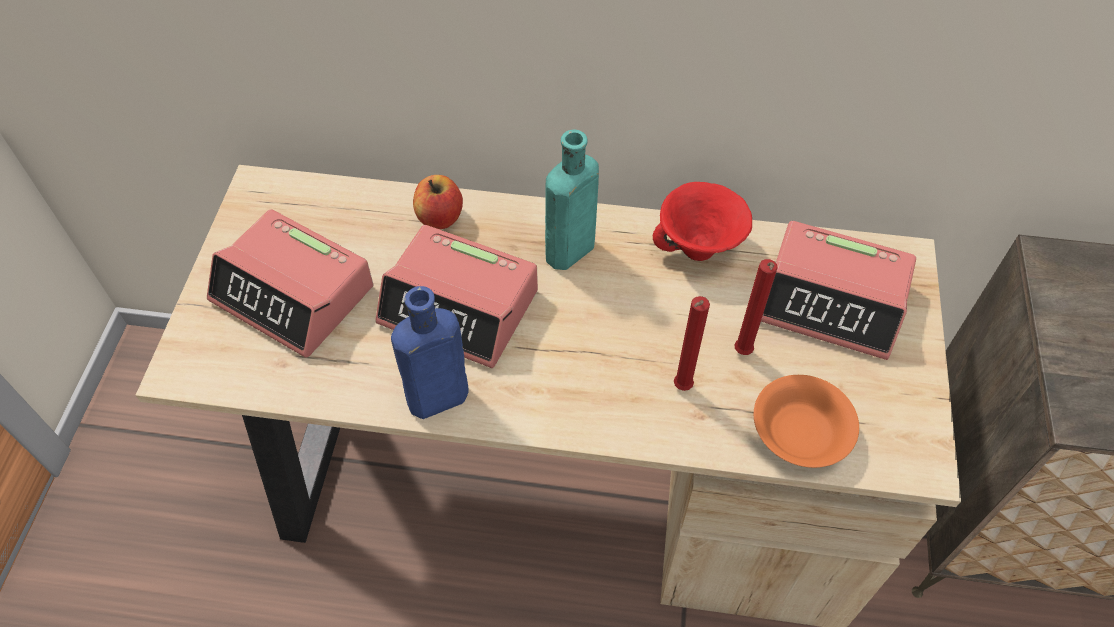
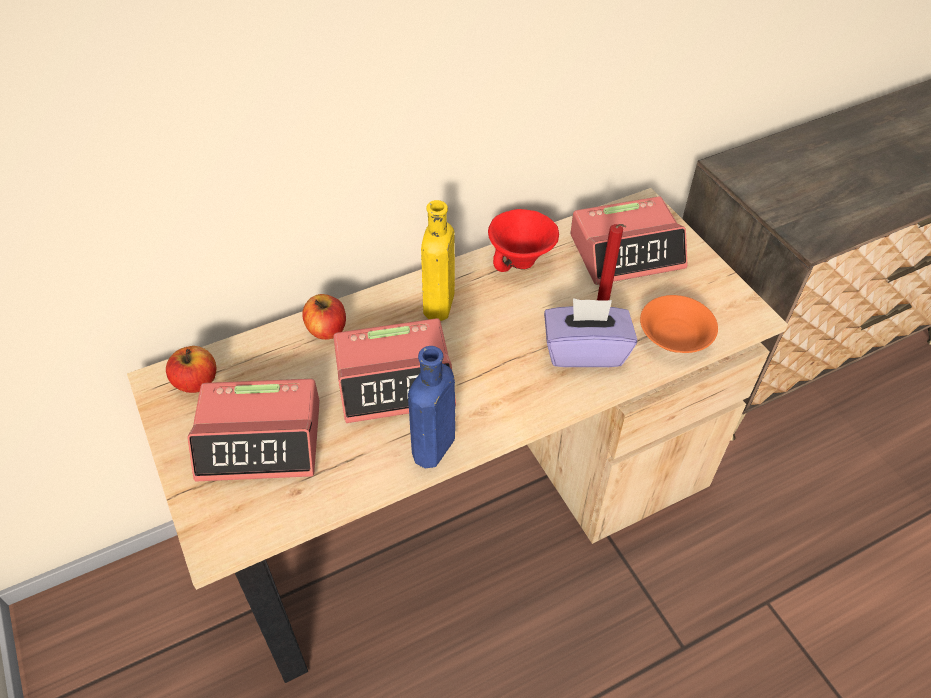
camera: 35 degrees left, 5 degrees down
(286, 205) = (196, 382): none -> apple
(567, 253) = (438, 307): turquoise bottle -> yellow bottle
(681, 388) = (585, 350): red candle -> purple tissue box

